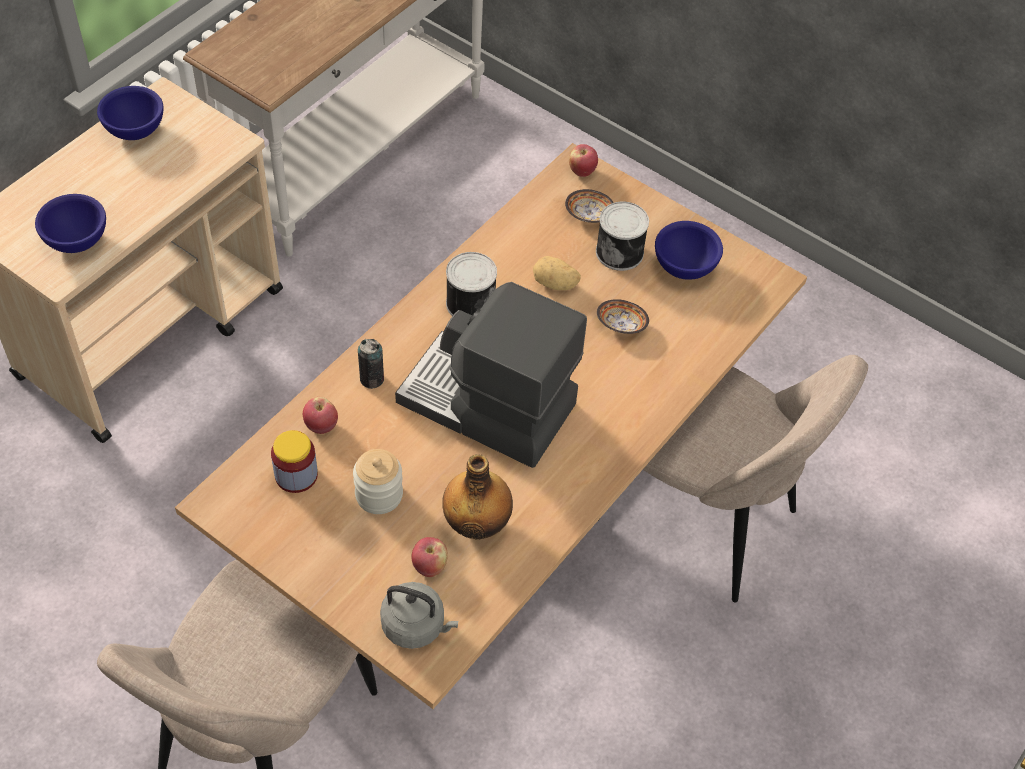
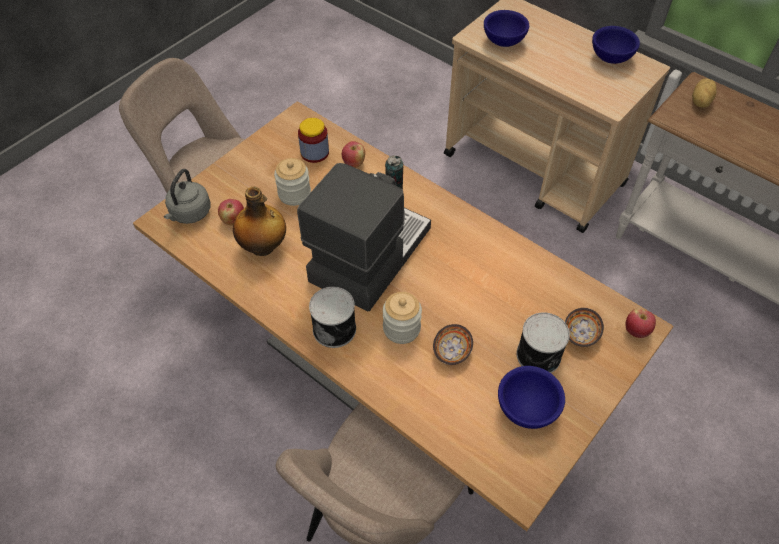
camera: 95 degrees right, 0 degrees up
(469, 302) = (470, 245): can -> can (335, 328)
(555, 284) = (495, 304): potato -> potato (699, 101)
(596, 371) = (401, 328): none -> jar

